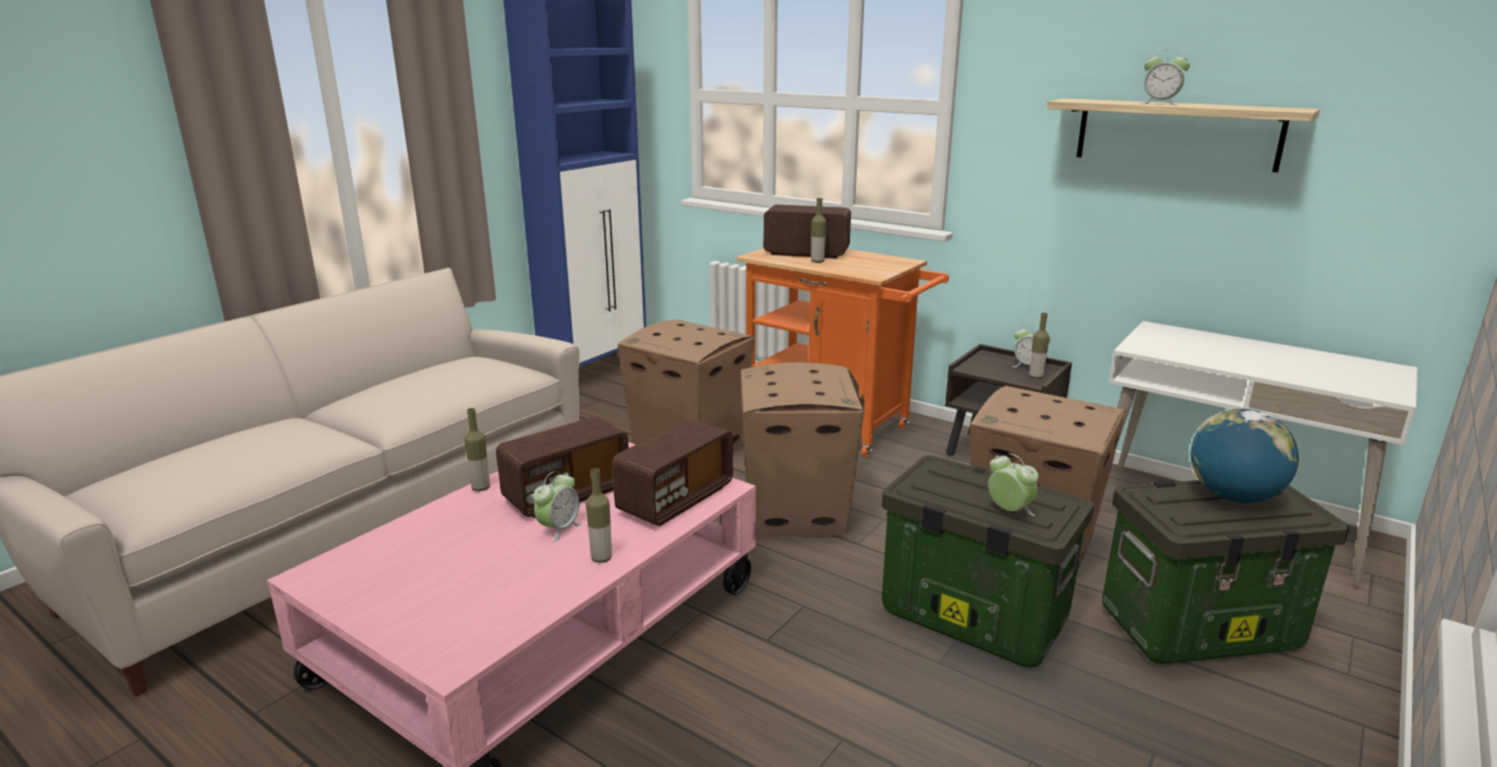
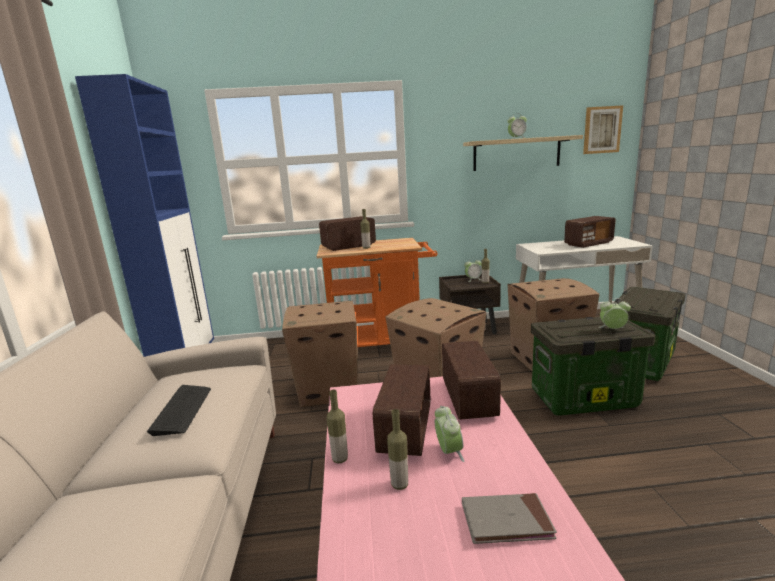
camera: 40 degrees left, 5 degrees down
(418, 387) = (182, 410): none -> keyboard
(490, 594) = (506, 521): none -> grey book
(601, 558) = (509, 452): bottle -> bottle (399, 484)
(1233, 497) = (645, 296): globe -> none
(1282, 361) = (588, 243): none -> radio
(1416, 102) = (602, 130): none -> picture

